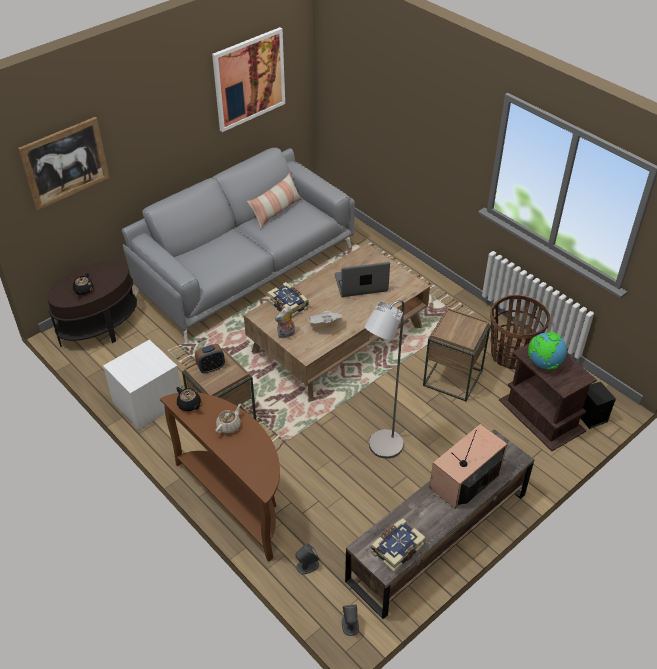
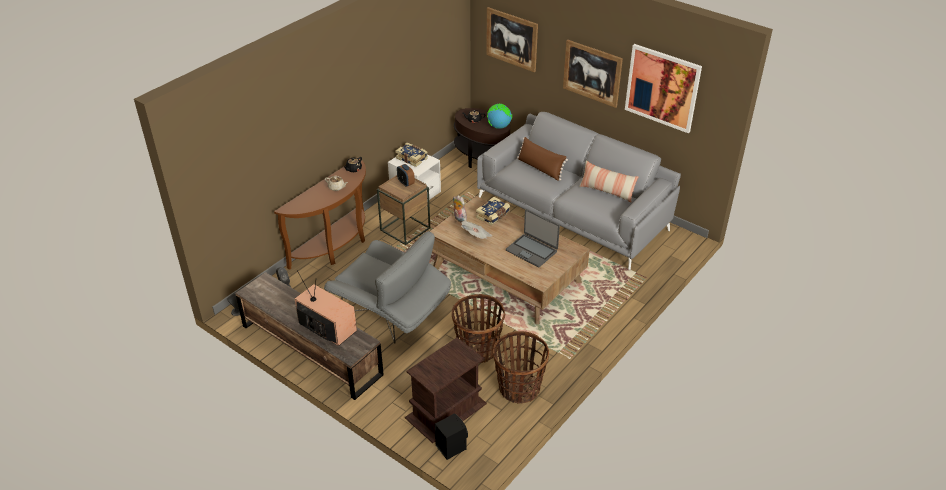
camera: 80 degrees right, 5 degrees down
(175, 123) = (592, 73): none -> picture
(213, 252) = (540, 168): none -> brown pillow
(361, 284) = (532, 251): laptop -> laptop turned 150 degrees clockwise
(381, 448) = (391, 312): grey floor lamp -> grey armchair
(396, 549) = (264, 295): book -> book (412, 158)
(453, 378) = (478, 349): brown side table -> basket
(544, 364) = (445, 357): globe -> globe (499, 127)

